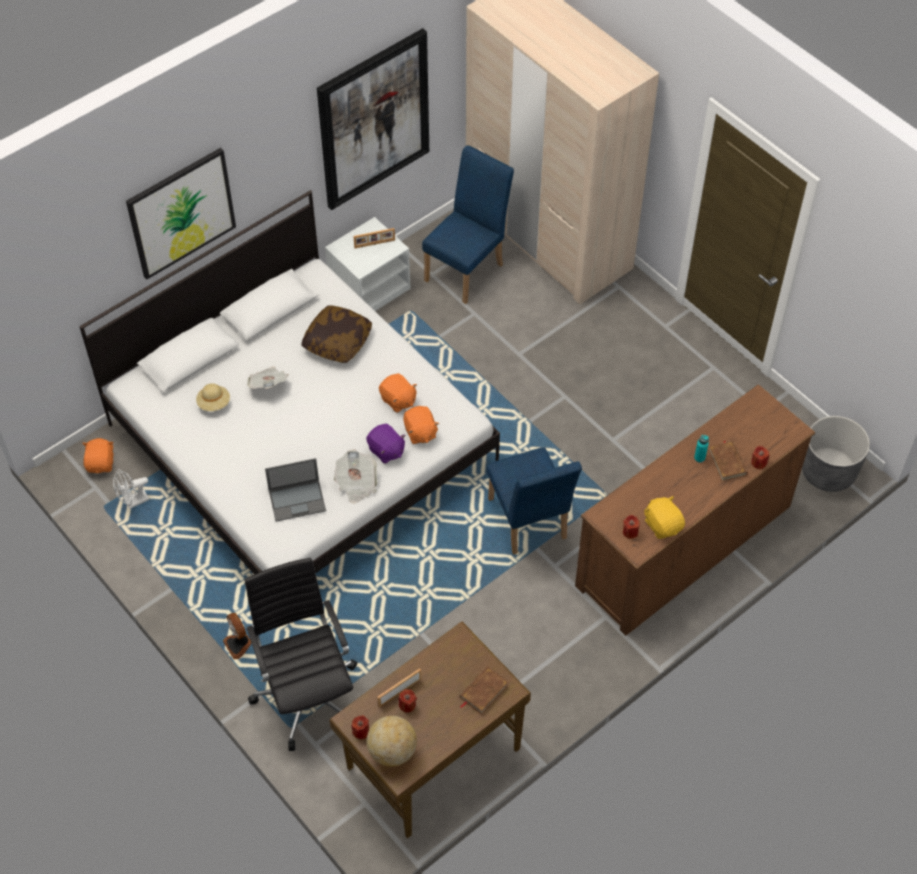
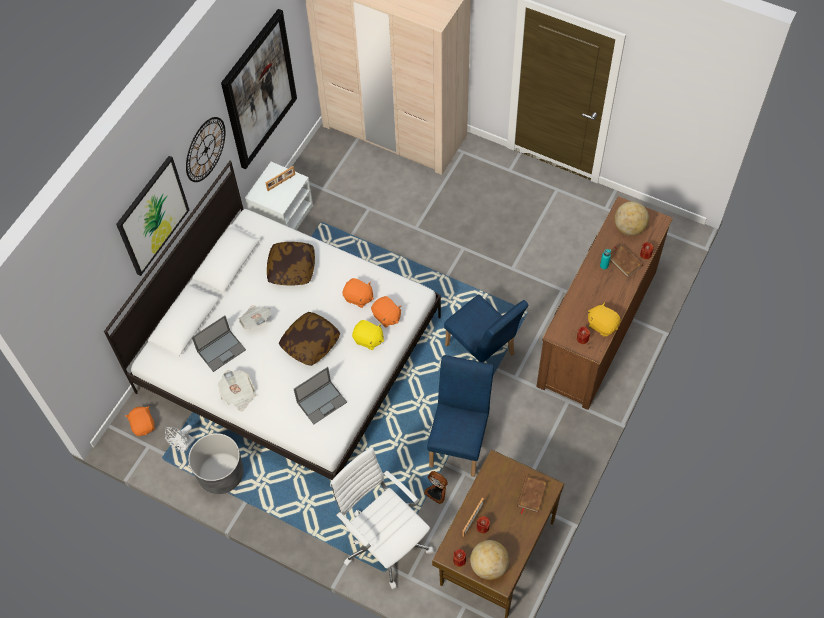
camera: 20 degrees left, 5 degrees up
(214, 403) = (221, 350): beige hat -> laptop
(239, 644) = (316, 524): fan -> fan (437, 492)
(277, 162) = (205, 149): none -> wall clock
(307, 693) = (385, 541): black office chair -> white office chair
(317, 431) = (310, 343): none -> pillow
(356, 484) = (359, 373): newspaper -> newspaper (238, 394)
(386, 451) = (368, 339): purple plush toy -> yellow plush toy
(468, 269) = (348, 175): blue chair -> blue chair (460, 441)
(753, 425) = (629, 228): none -> globe
(828, 472) = (669, 238): grey planter -> grey planter (221, 474)

